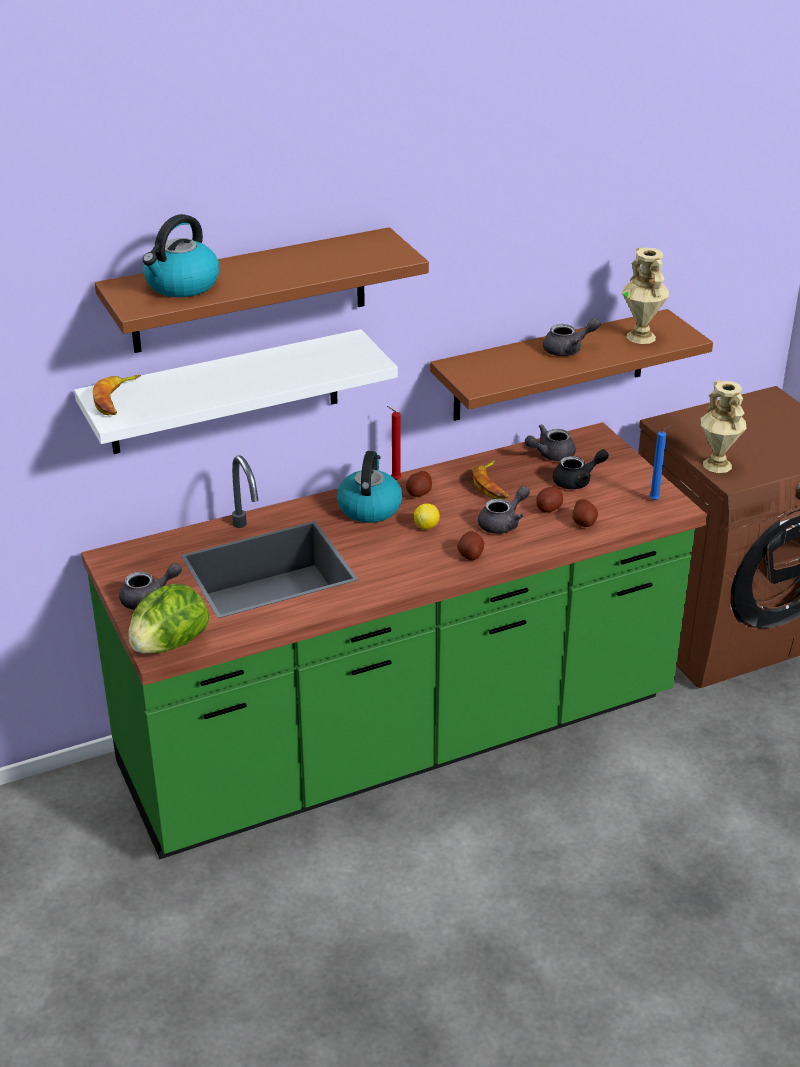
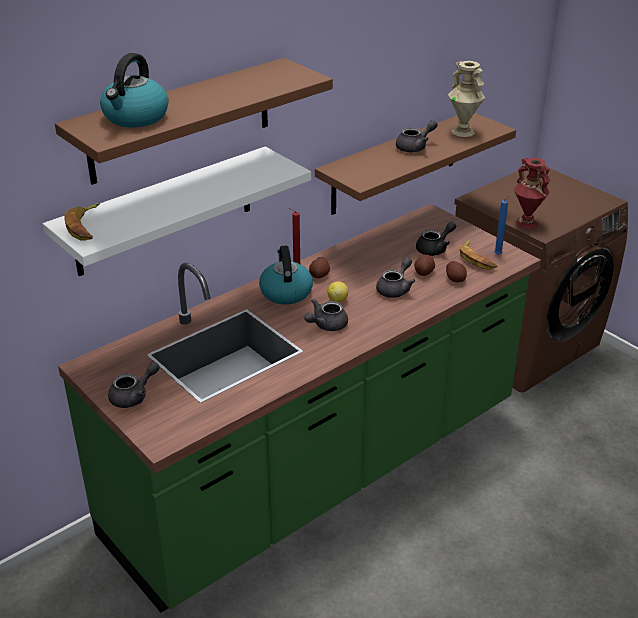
camera: 15 degrees left, 0 degrees up
(169, 645) = (168, 433): lettuce -> none
(470, 555) = (382, 317): potato -> none
(491, 485) = (372, 261): banana -> banana (476, 259)
(550, 455) = (405, 232): grey teapot -> grey teapot (326, 325)
(716, 465) = (526, 223): beige vase -> red vase

